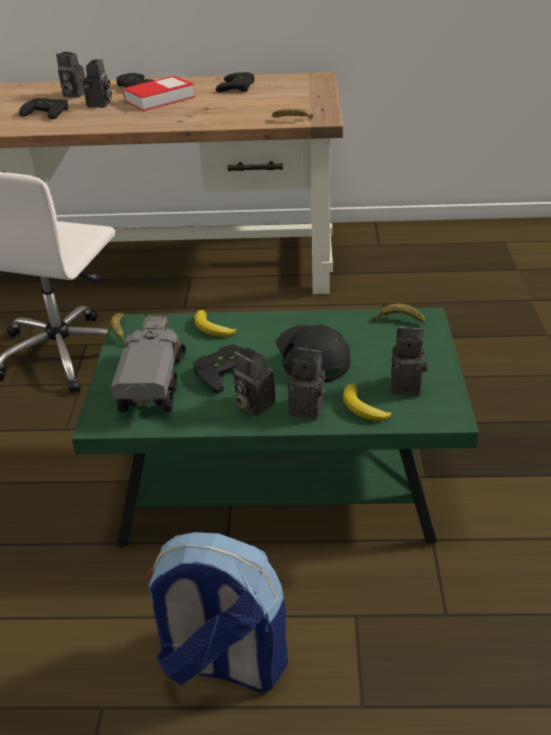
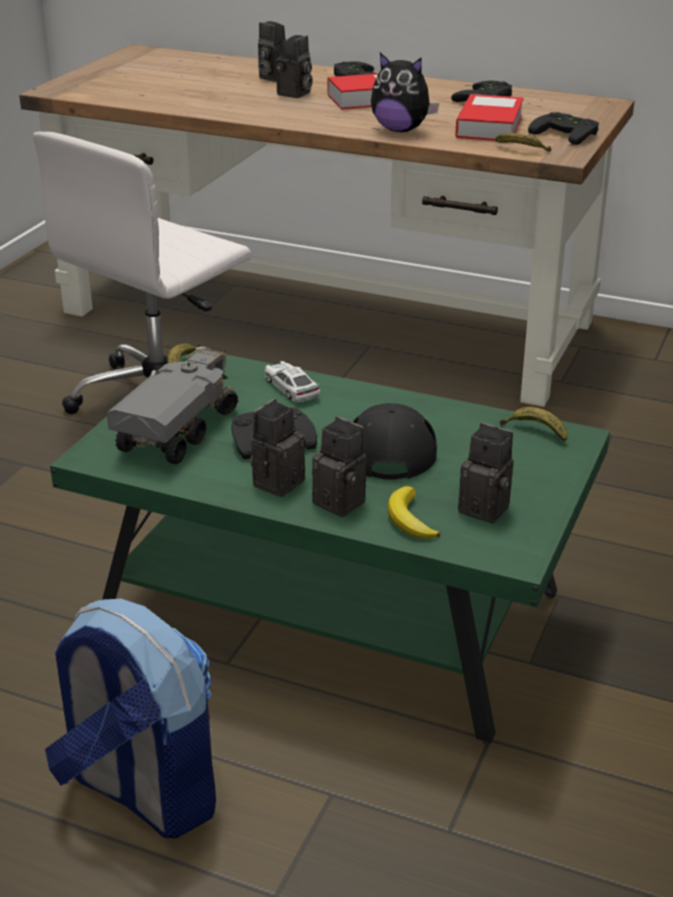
camera: 20 degrees right, 5 degrees down
(48, 111) = (227, 92): black game controller -> black game controller (567, 133)
(198, 119) = (401, 130): none -> plush toy
(212, 328) = (291, 387): banana -> toy car
(252, 404) = (277, 481): camera -> camera turned 60 degrees clockwise
(257, 106) = (489, 126): none -> book

